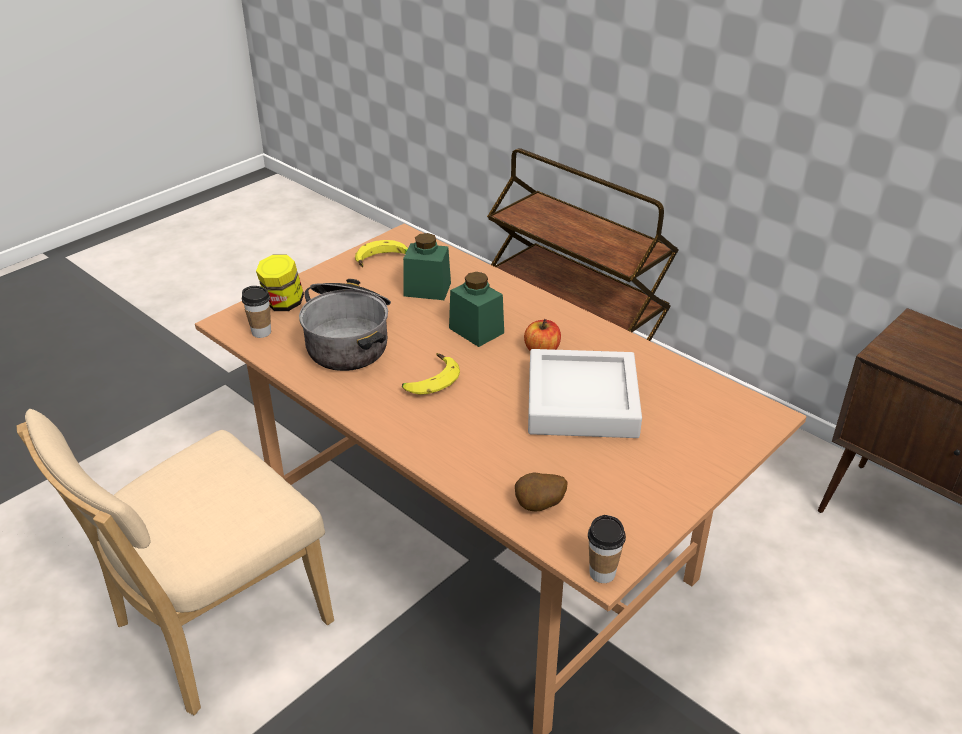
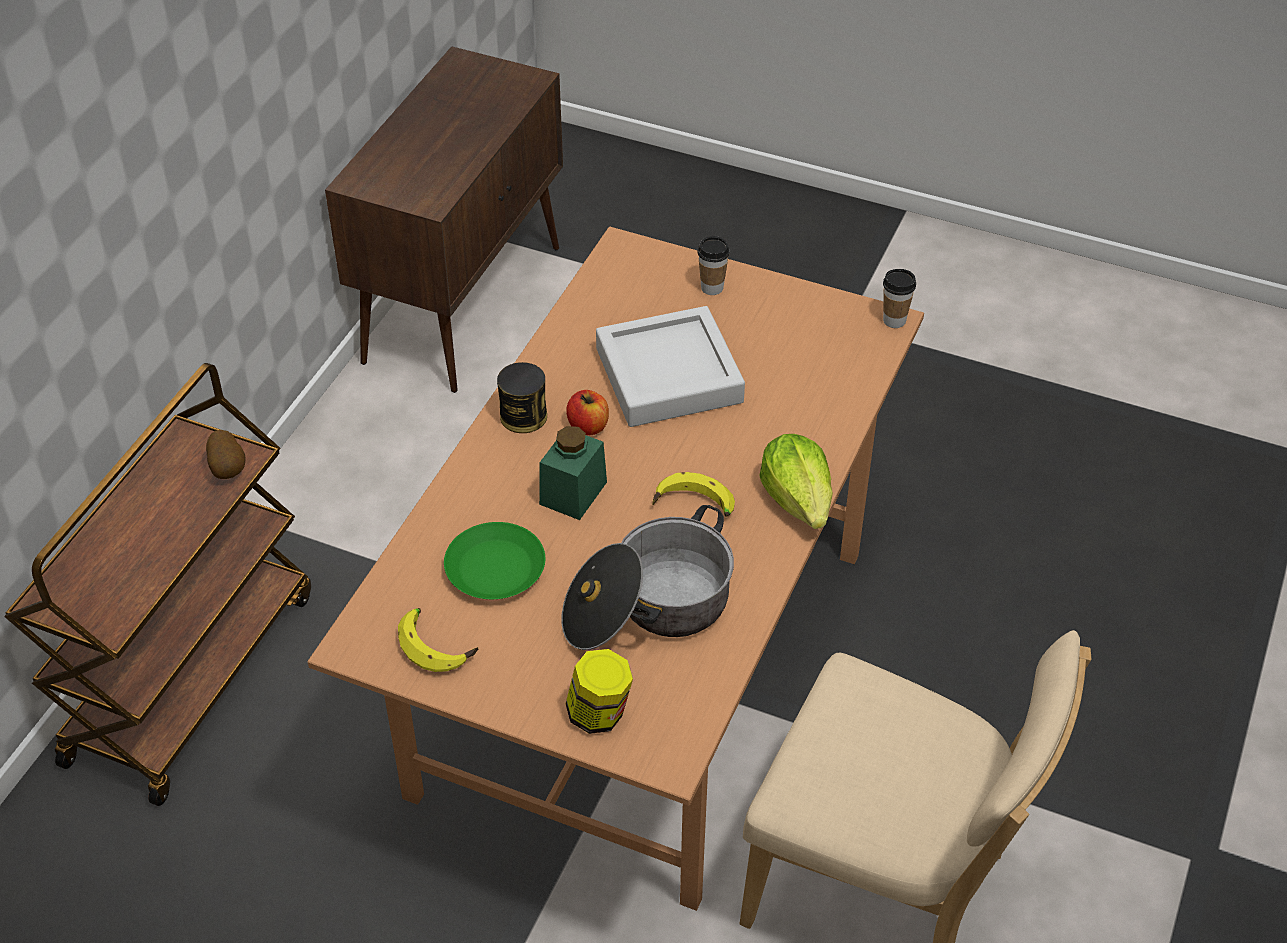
camera: 110 degrees left, 10 degrees up
(261, 332) = (676, 708): cup -> cup (712, 288)
(400, 435) = (799, 500): none -> lettuce
(427, 289) = (496, 569): green jar -> green plate
(539, 507) = (841, 373): potato -> potato (229, 469)
(567, 324) = (523, 416): none -> can

